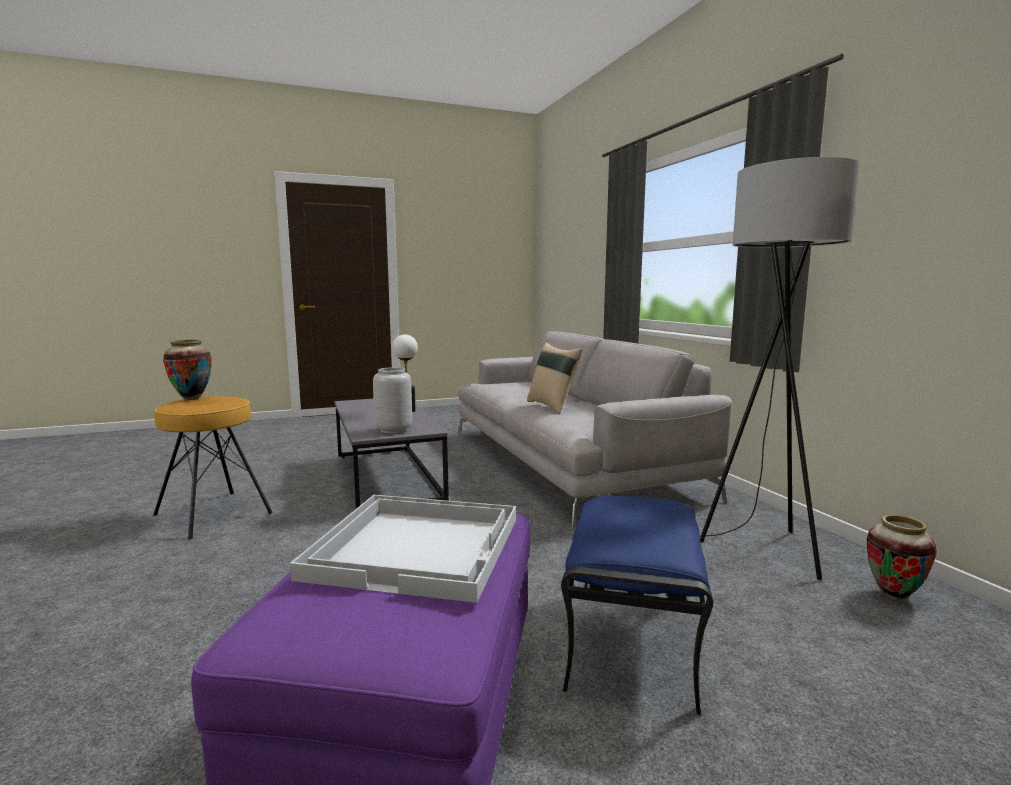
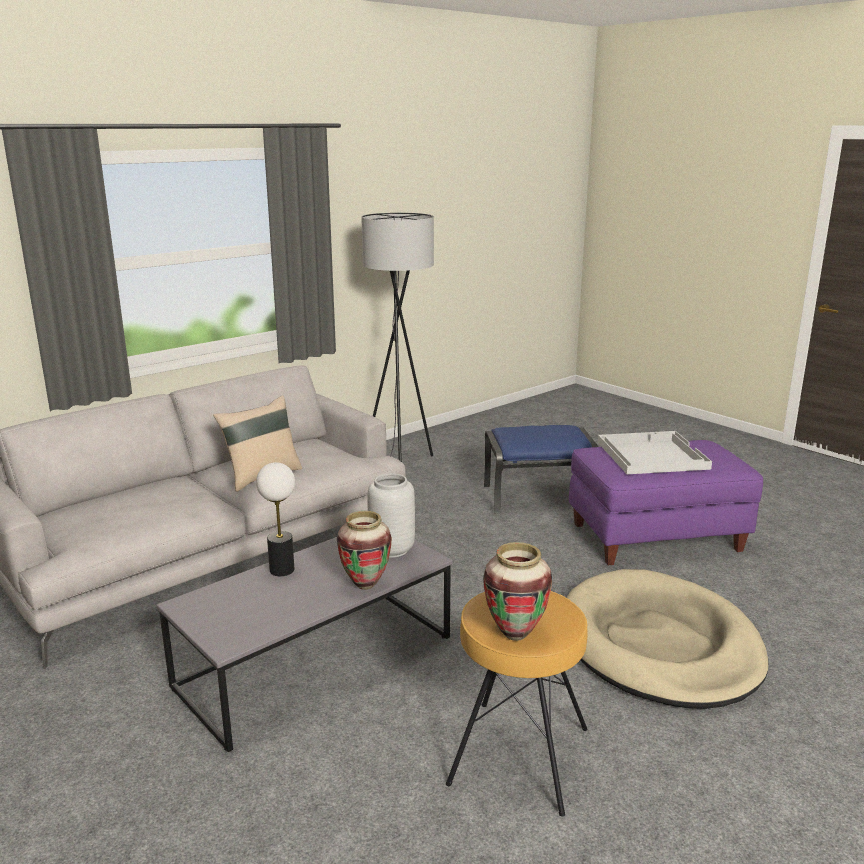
camera: 110 degrees left, 10 degrees up
(200, 607) = (659, 645): none -> beige dog bed
(894, 595) = (435, 443): vase -> vase (365, 585)

